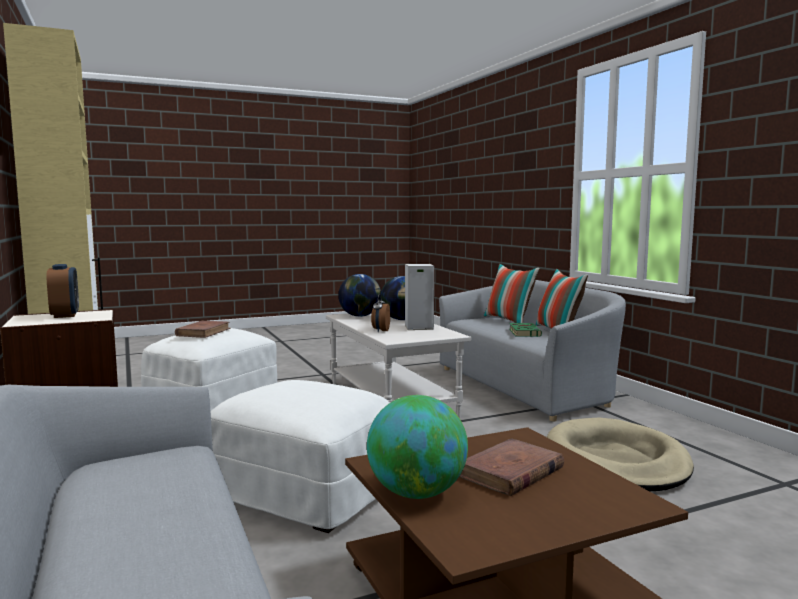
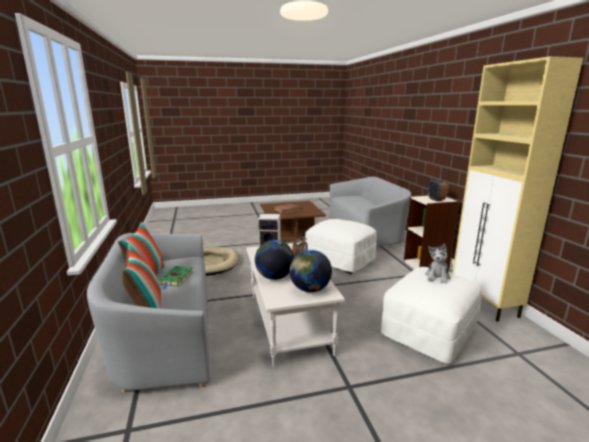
camera: 170 degrees left, 10 degrees up
(203, 332) = (437, 276): brown book -> plush toy
(416, 493) = (310, 208): globe -> none

